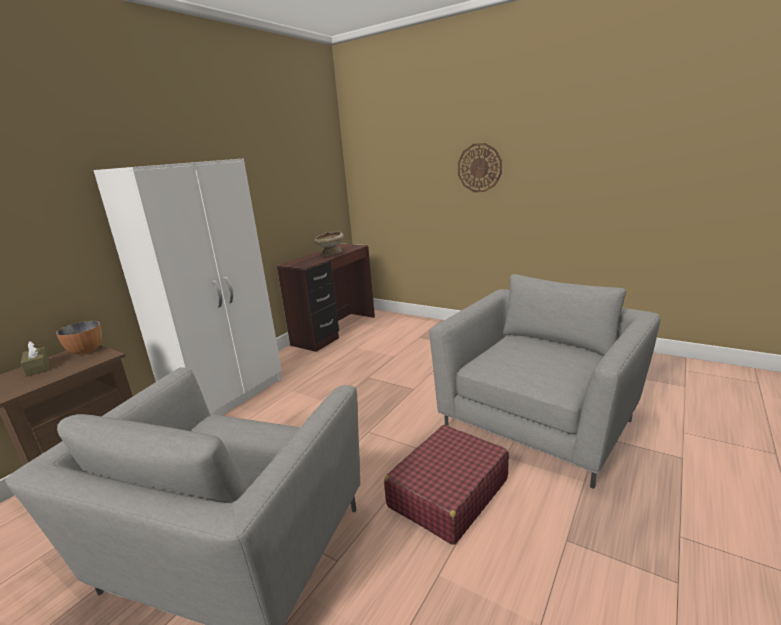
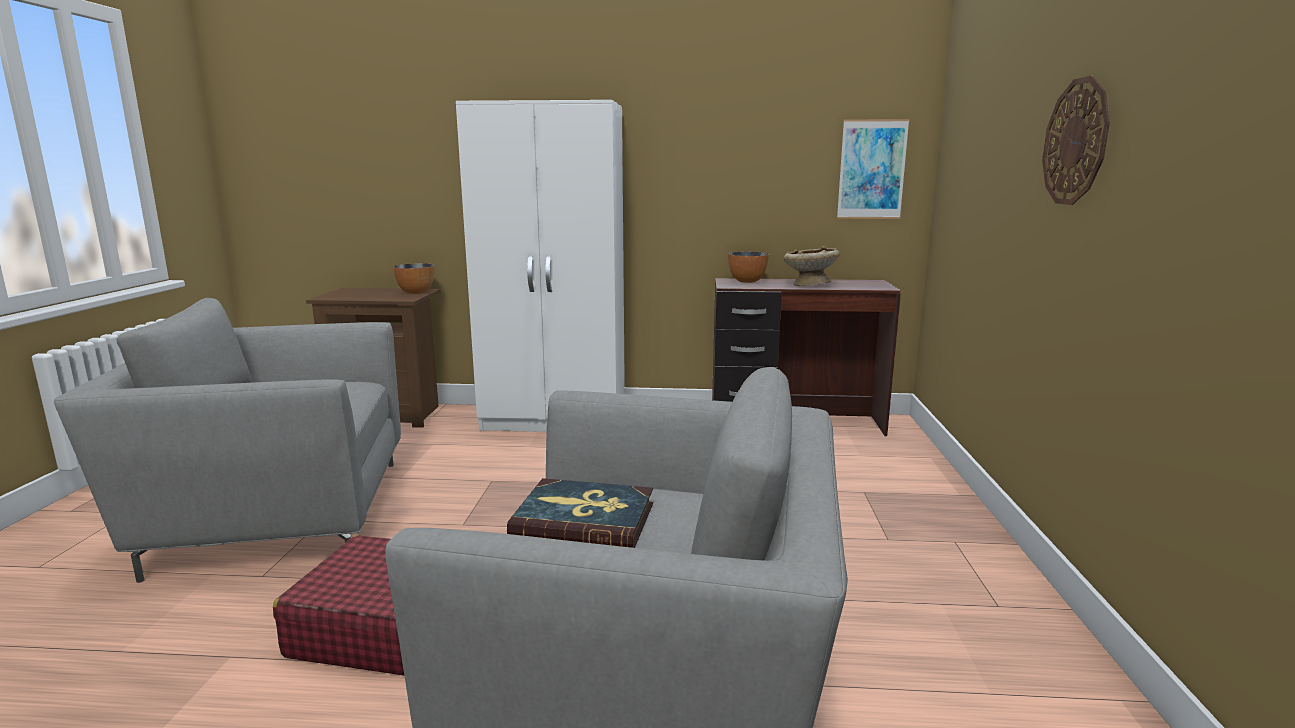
camera: 60 degrees right, 5 degrees down
(38, 367) = (377, 291): brown tissue box -> none
(300, 261) = (747, 281): none -> bowl
(326, 187) = (872, 169): none -> picture
(524, 363) = (584, 520): none -> book

